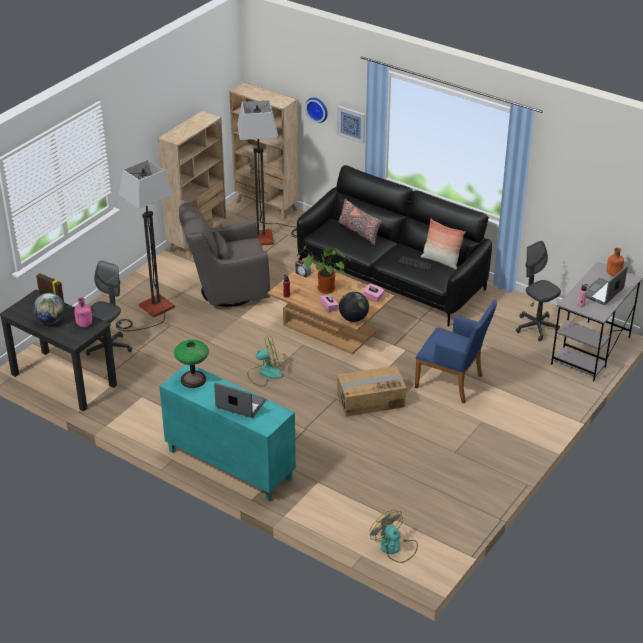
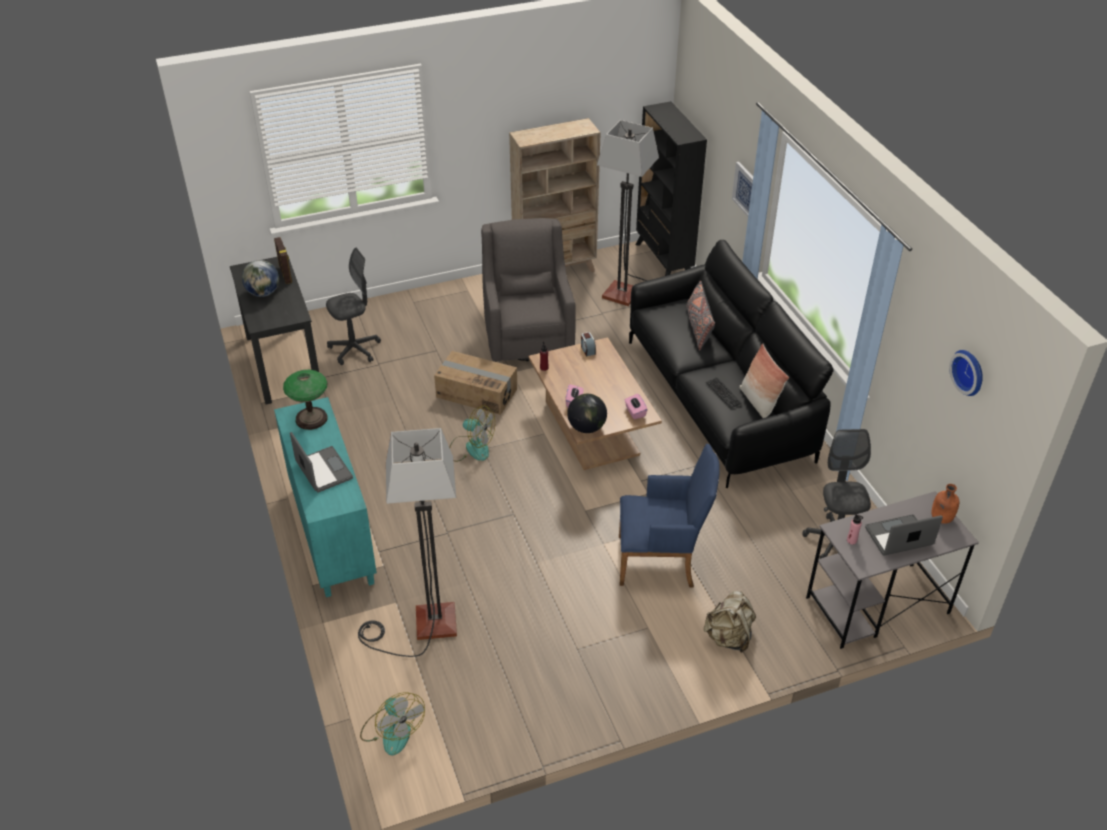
camera: 35 degrees right, 5 degrees up
(84, 325) = (287, 310): pink bottle -> none
(150, 311) = (432, 327): floor lamp -> floor lamp (421, 627)
(226, 290) = (528, 337): grey armchair -> grey armchair turned 60 degrees clockwise
(266, 206) = (663, 260): beige bookcase -> black bookcase
(317, 109) = (722, 159): wall clock -> wall clock (969, 372)
(324, 290) = (590, 379): potted plant -> none
(370, 400) = (548, 534): cardboard box -> cardboard box (477, 393)
(394, 548) = (392, 730): fan -> fan turned 150 degrees clockwise
(453, 383) = (662, 561): blue armchair -> blue armchair turned 60 degrees counterclockwise
(531, 404) = (728, 637): none -> beige backpack

